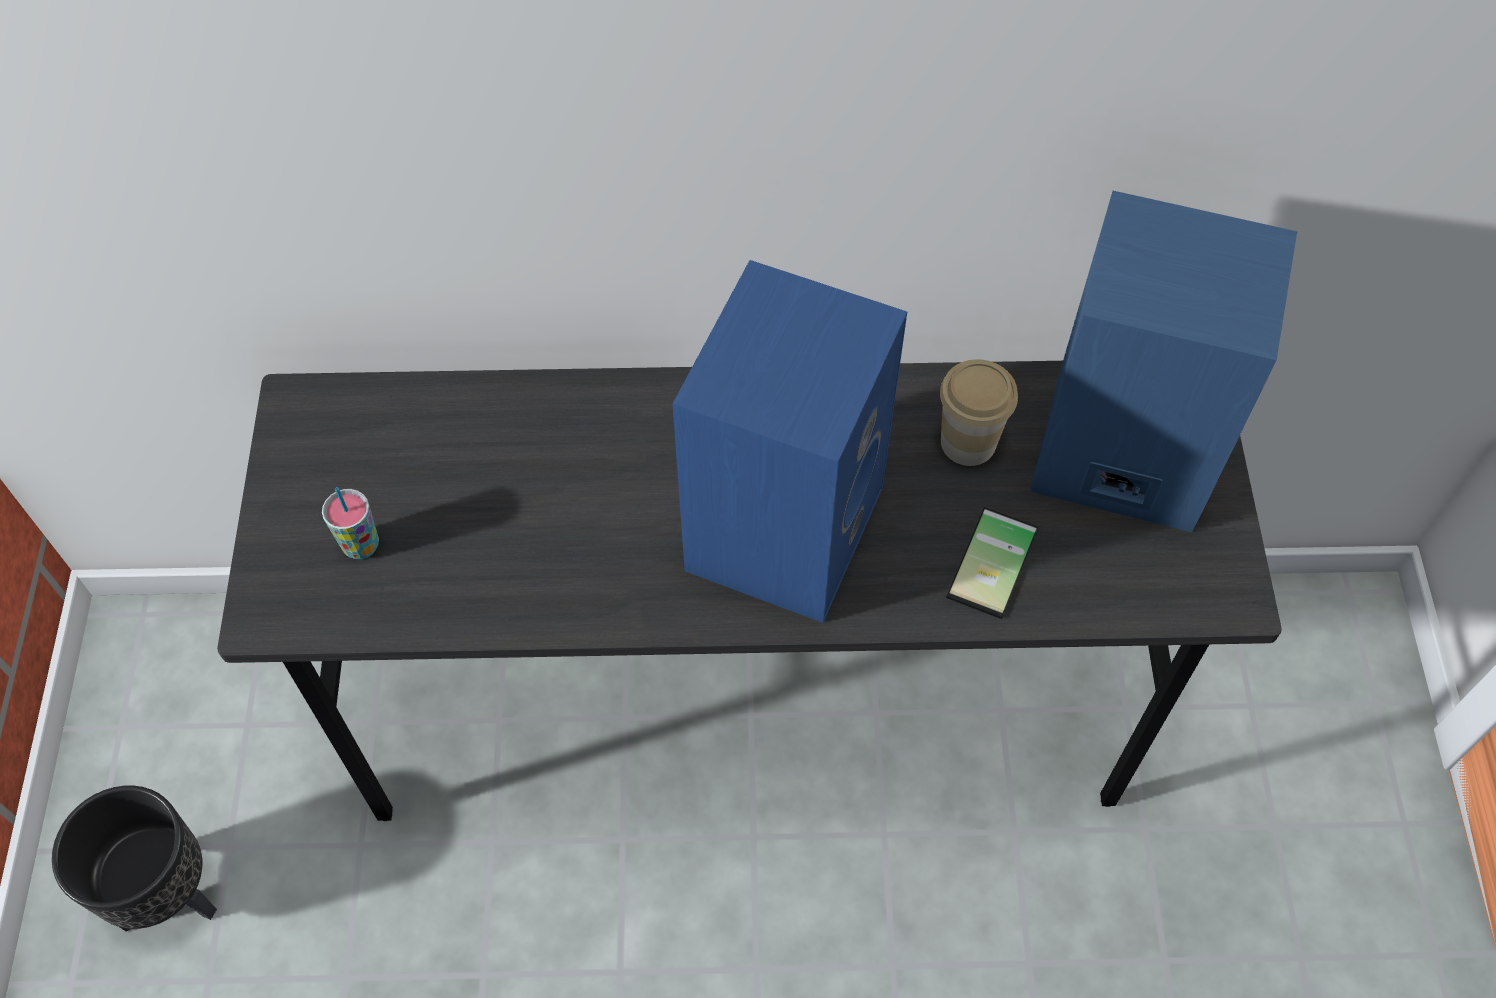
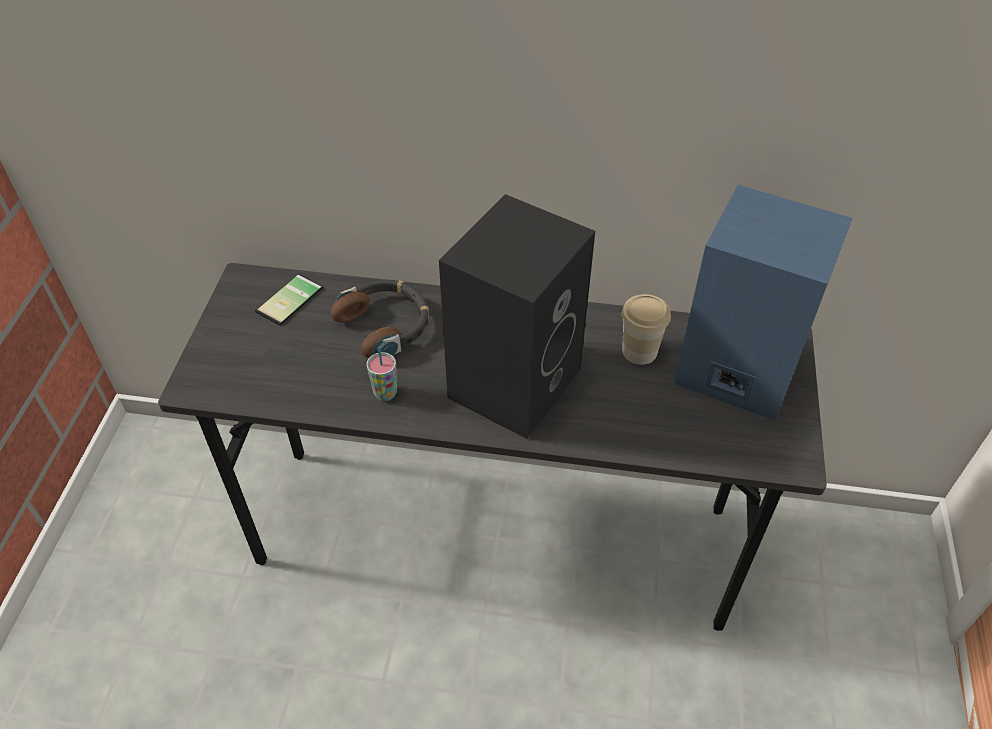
camera: 10 degrees right, 10 degrees down
(168, 896) = (121, 588): black planter -> none
(361, 546) = (258, 358): cup -> cup (385, 393)
(556, 453) = (385, 324): none -> headphones
(782, 523) = (514, 380): blue speaker -> black speaker
(998, 565) = (645, 422): phone -> phone (292, 301)

